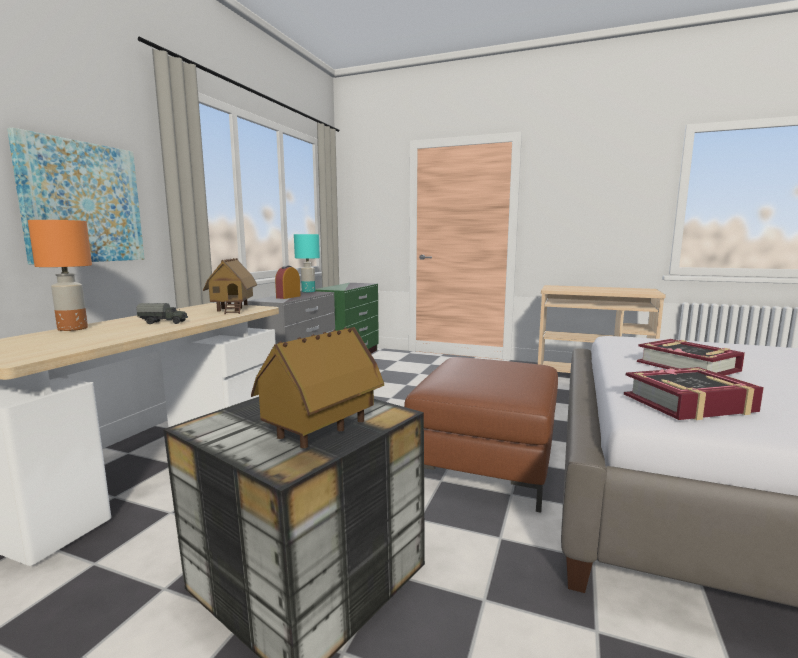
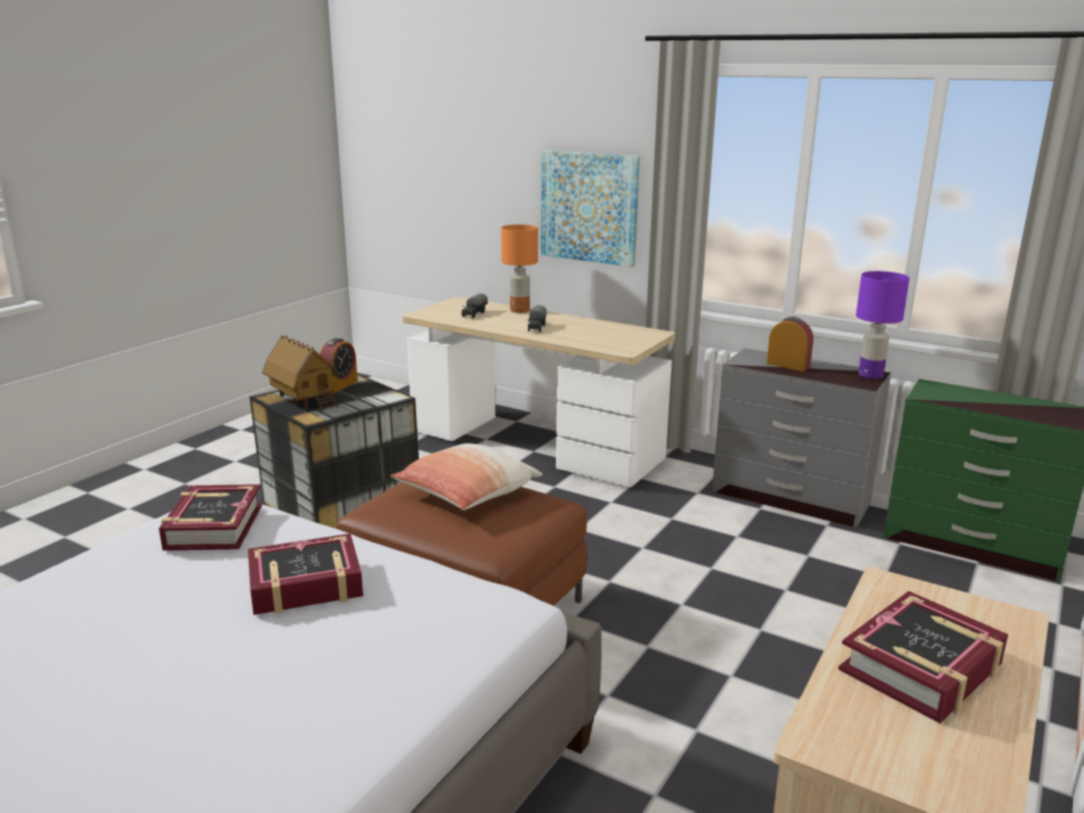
camera: 100 degrees right, 10 degrees up
(63, 340) = (474, 314): none -> toy truck
(233, 309) = (614, 342): toy house -> none
(246, 422) = (339, 386): none -> alarm clock
(309, 291) = (870, 376): turquoise table lamp -> purple table lamp
(472, 373) = (466, 494): none -> pillow
(596, 289) = (922, 668): none -> book

